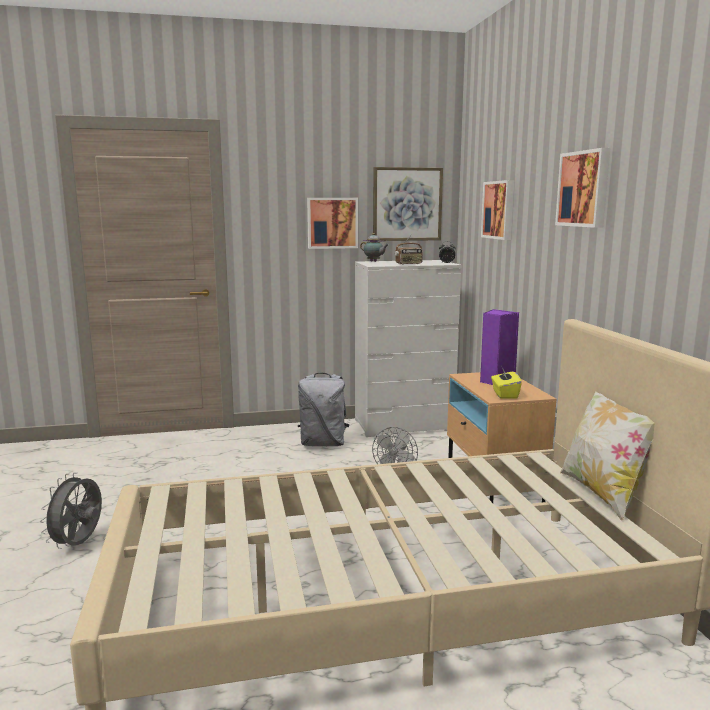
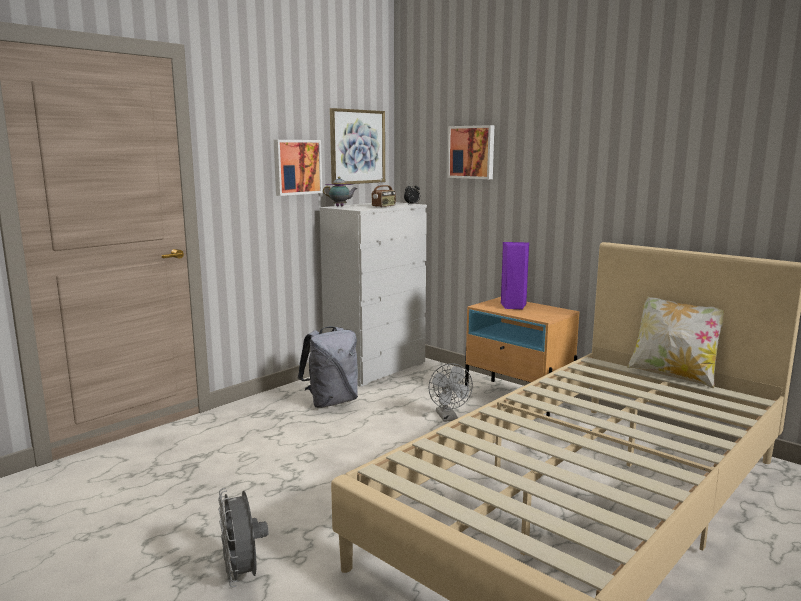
camera: 35 degrees left, 0 degrees up
(504, 394) = (543, 314): yellow tissue box -> none
(585, 189) = (602, 134): picture -> none

